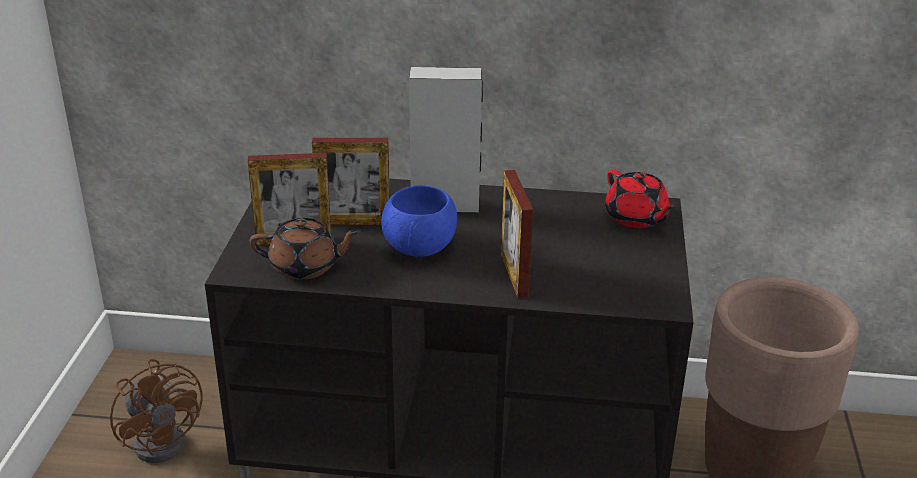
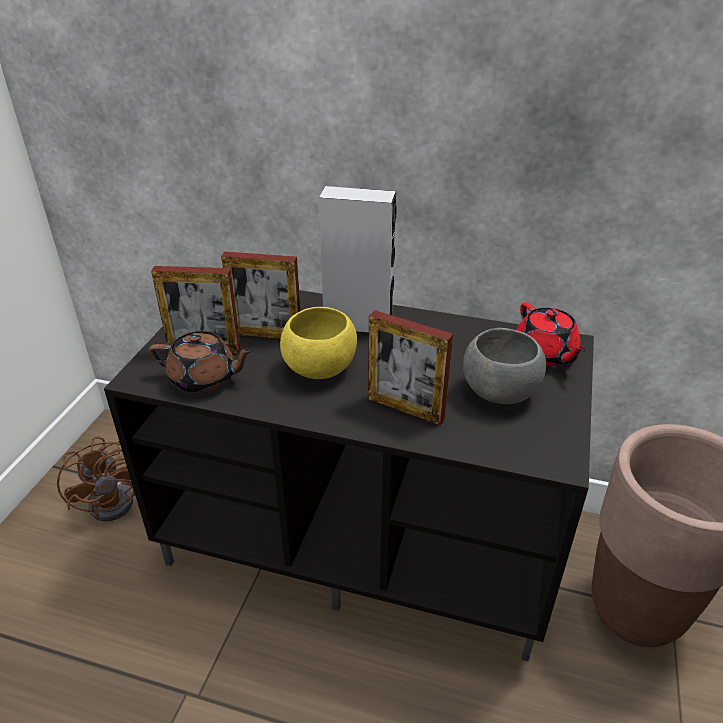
camera: 10 degrees right, 5 degrees up
(421, 248) = (321, 369): blue bowl -> yellow bowl
(514, 275) = (405, 408): picture frame -> picture frame turned 60 degrees counterclockwise
(600, 255) = (500, 393): none -> grey bowl

